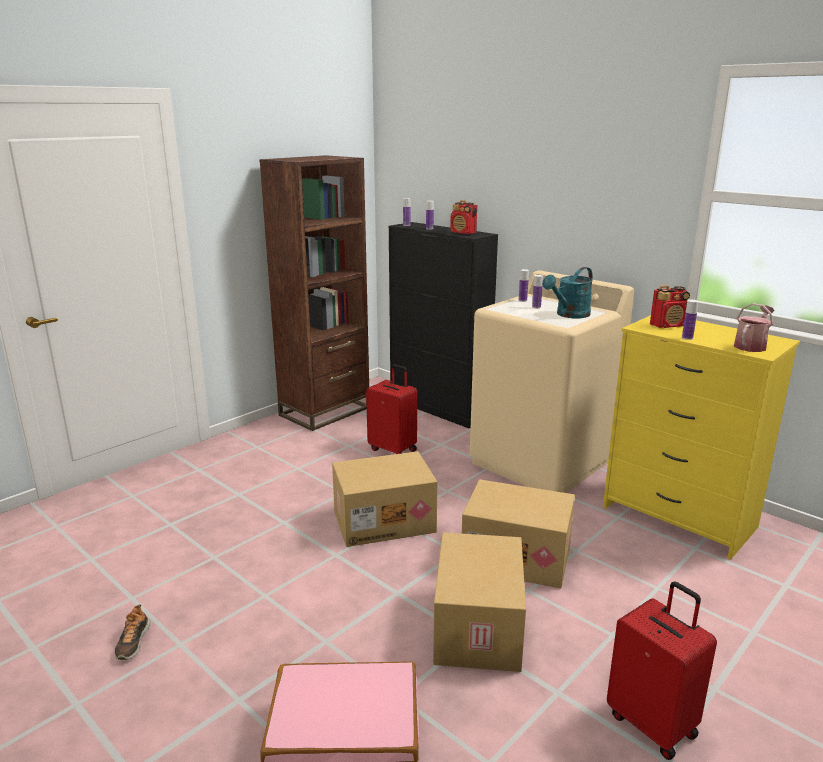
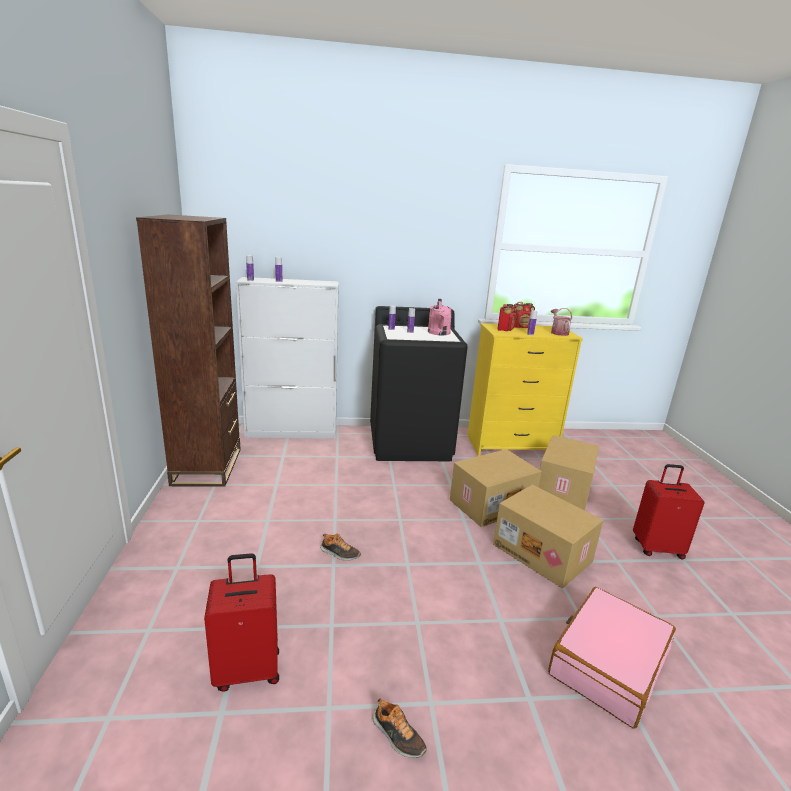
camera: 50 degrees left, 0 degrees up
(302, 517) = (339, 553): none -> shoe
(384, 520) = (394, 524): cardboard box -> cardboard box (562, 487)
(393, 449) = (313, 473): red suitcase -> red suitcase (248, 669)
(439, 408) = (292, 432): black cabinet -> white cabinet
(463, 233) = (315, 282): radio -> radio (521, 327)
(542, 462) = (410, 443): beige washing machine -> black washing machine
(569, 315) = (439, 333): turquoise watering can -> pink watering can

